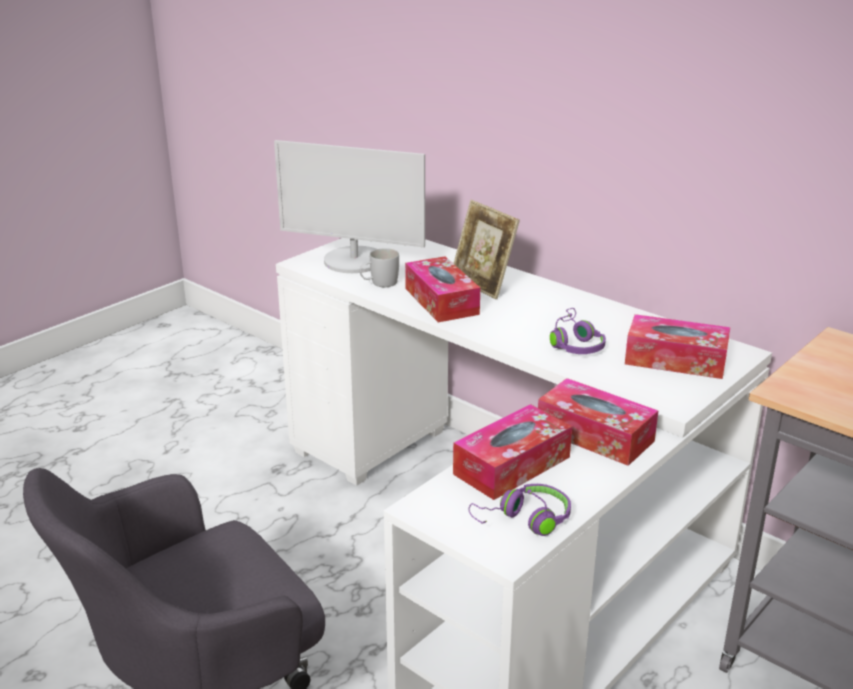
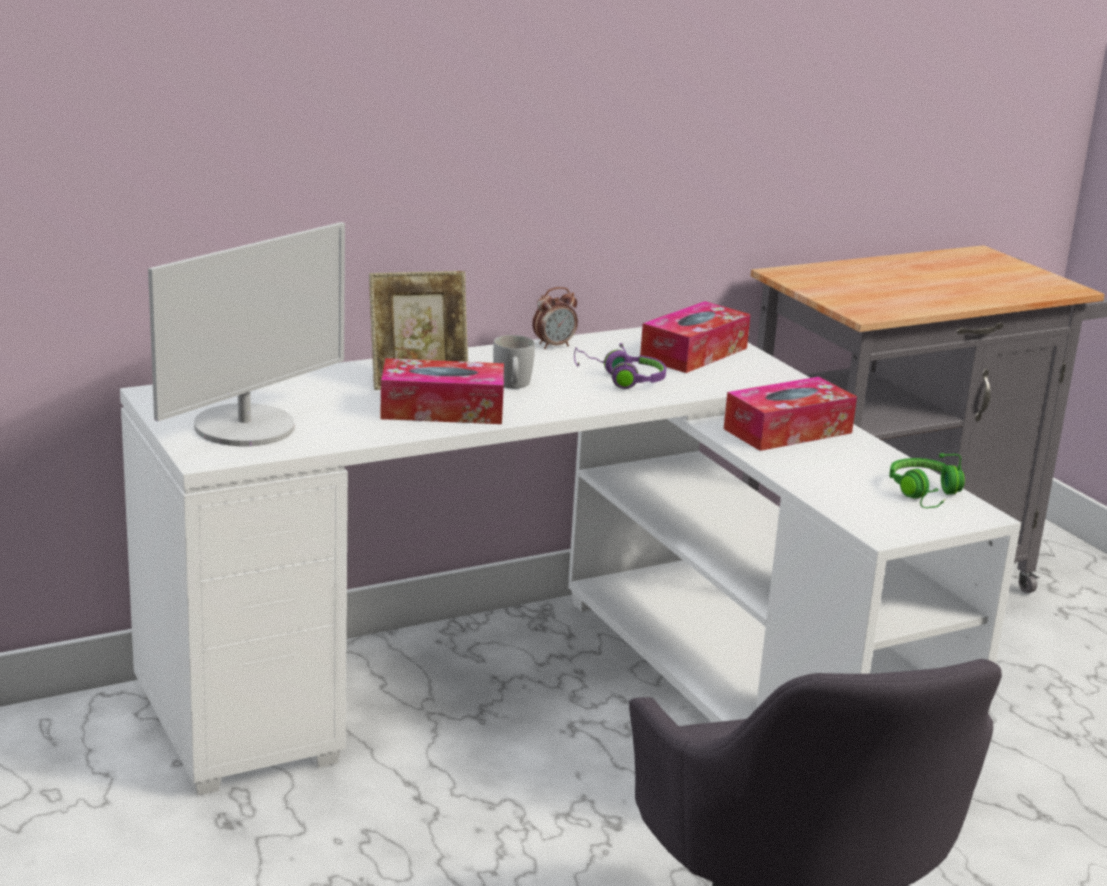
camera: 70 degrees left, 5 degrees down
(379, 283) = (345, 428): white mug -> white mug (512, 385)
(512, 465) = (824, 477): tissue box -> none
(525, 520) = (925, 494): purple headphones -> green headphones
(612, 309) = (554, 346): none -> alarm clock

